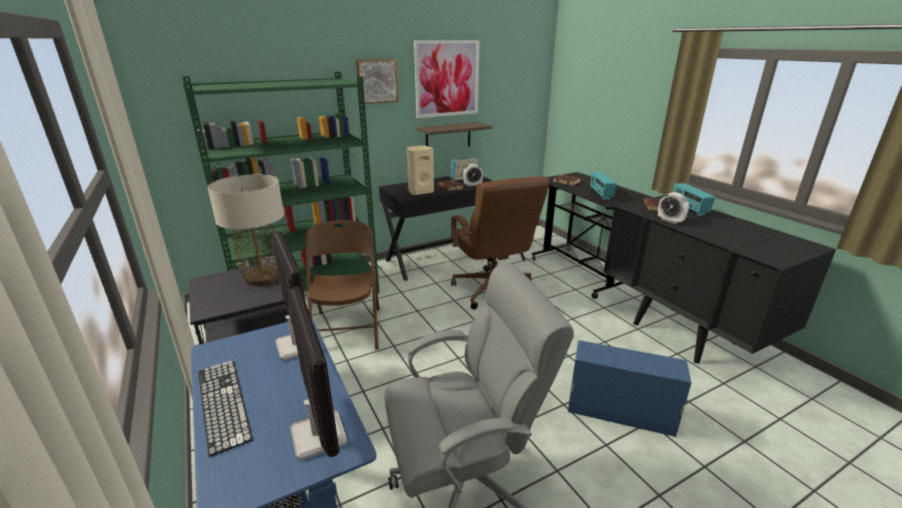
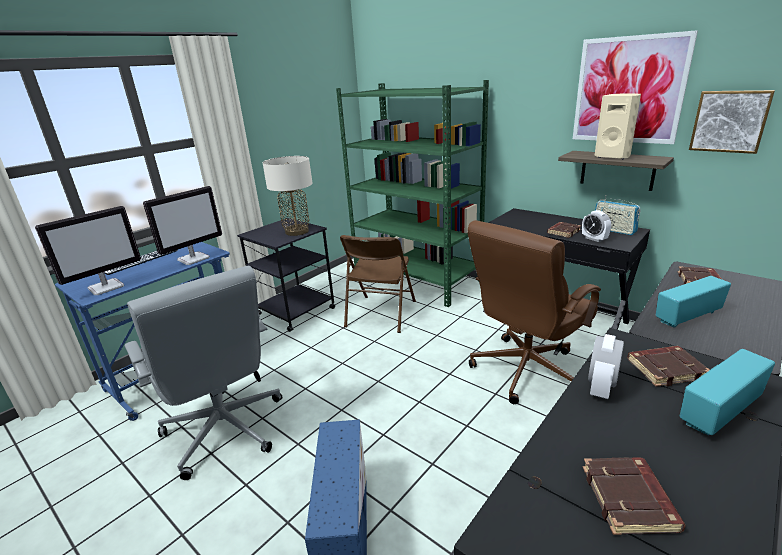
camera: 70 degrees right, 0 degrees up
(347, 330) = (381, 313): brown chair -> brown chair turned 135 degrees clockwise
(377, 81) = (530, 91): picture -> picture (729, 121)
(420, 192) = (524, 224): beige speaker -> beige speaker (613, 156)
(745, 235) = (630, 500): none -> brown book

